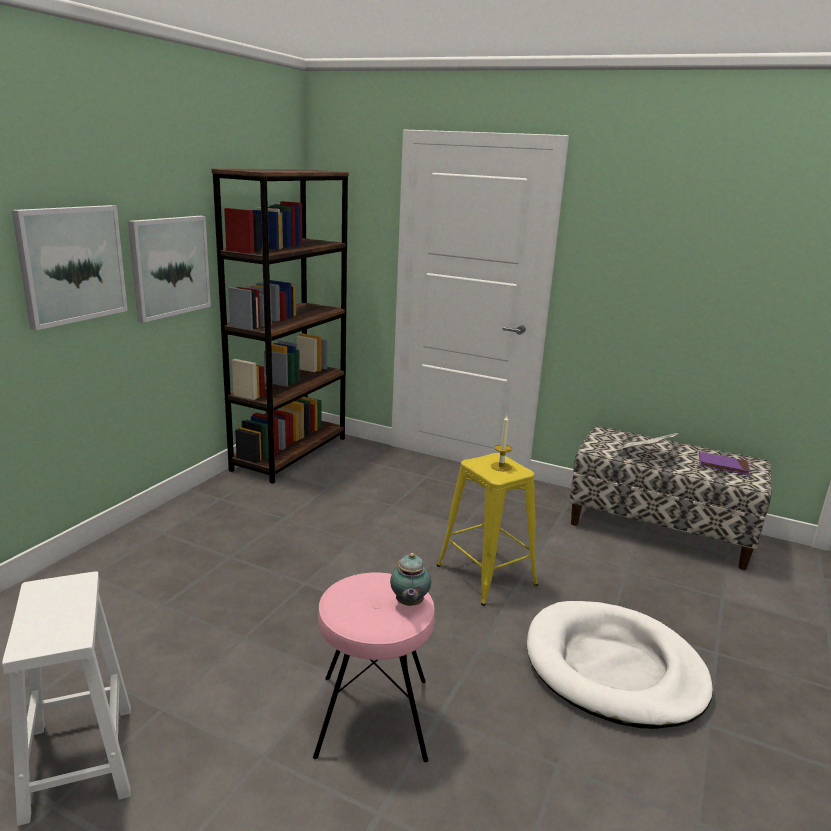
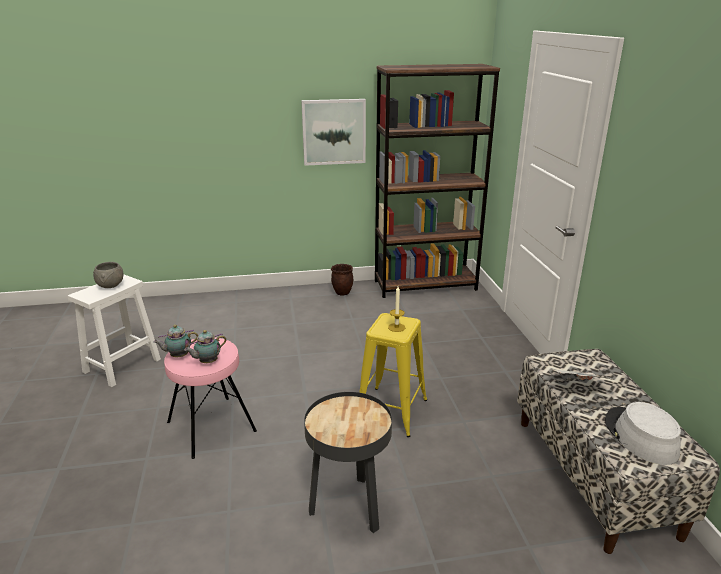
camera: 55 degrees right, 5 degrees up
(59, 605) = (111, 286): none -> grey bowl
(72, 264) = (258, 124): picture -> none
(218, 498) = (342, 293): none -> brown planter
(363, 621) = (178, 356): none -> teapot
(613, 669) = (349, 507): white dog bed -> black side table
(723, 466) = (640, 436): purple book -> grey hat

